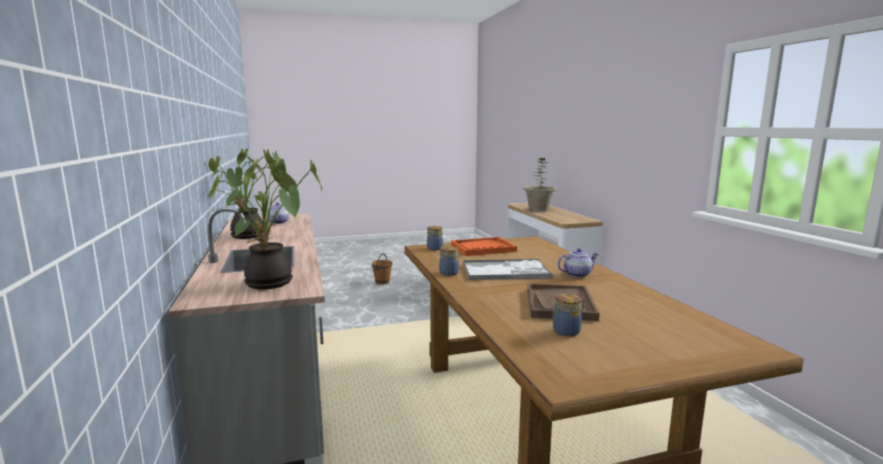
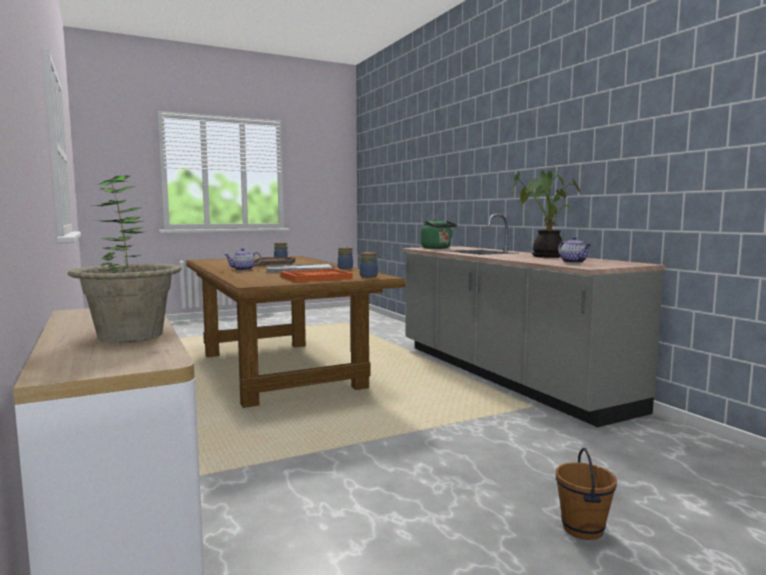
camera: 170 degrees right, 5 degrees down
(272, 283) = (437, 248): potted plant -> green kettle

